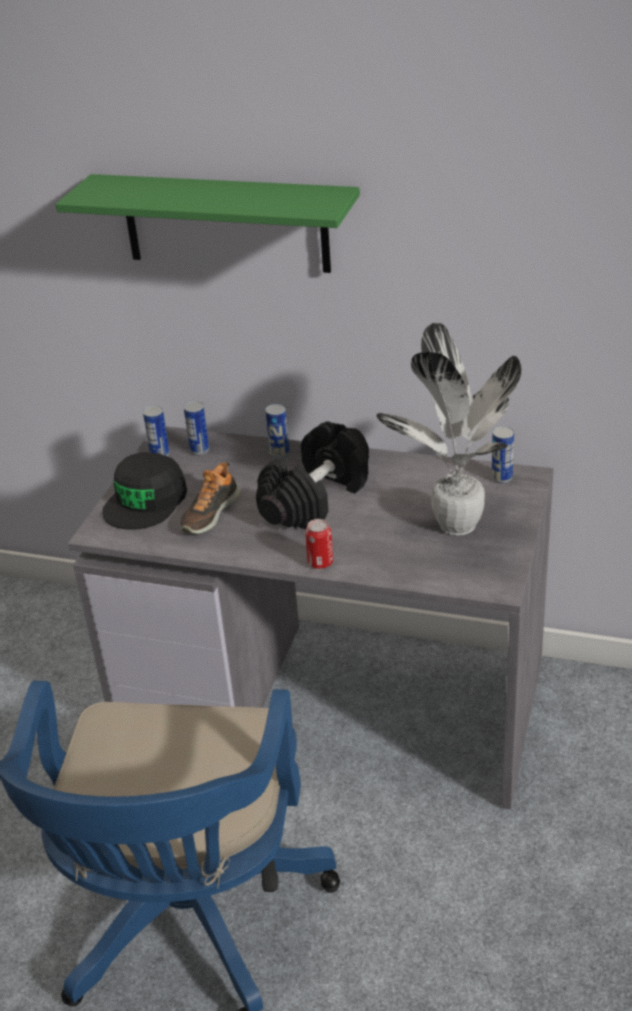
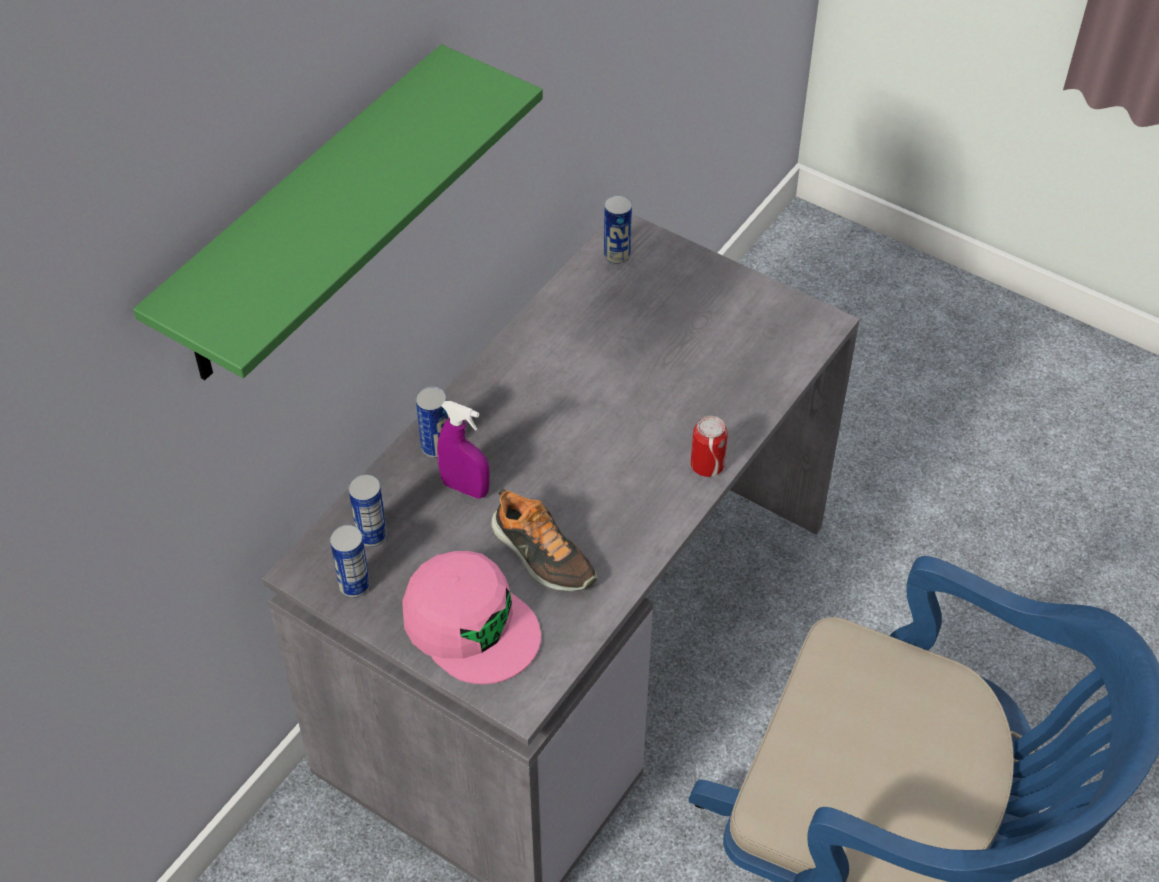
camera: 75 degrees left, 15 degrees up
(146, 501) = (471, 624): black cap -> pink cap
(252, 472) = (465, 488): none -> purple spray bottle
(315, 499) = (568, 436): black dumbbell -> none
(455, 527) = (695, 325): potted plant -> none

